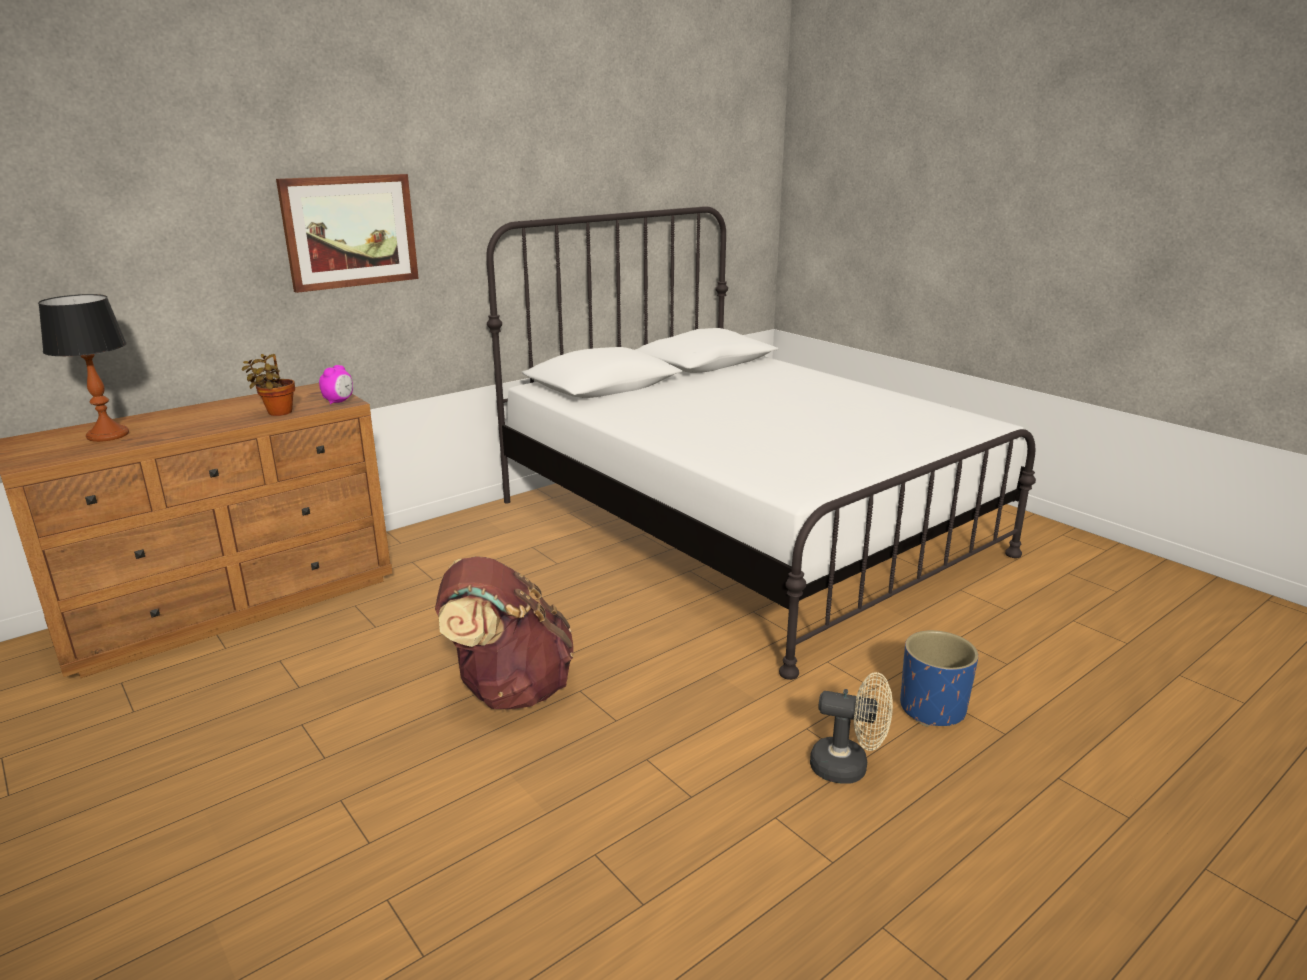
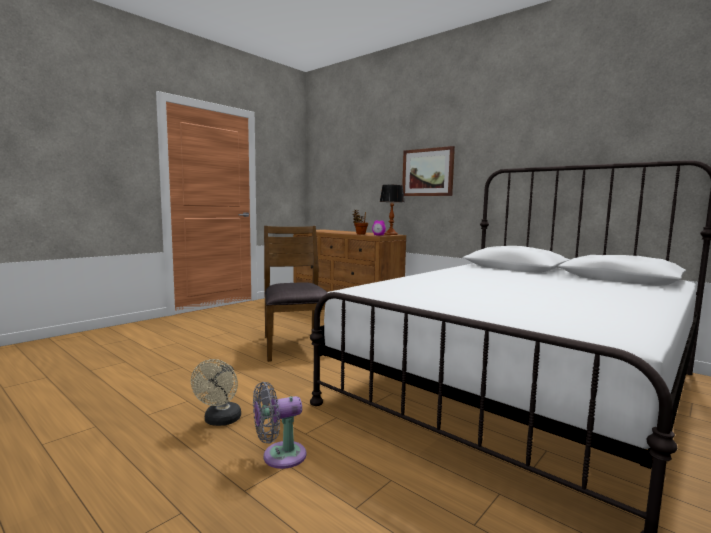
camera: 80 degrees right, 15 degrees down
(107, 435) = (328, 231): table lamp -> table lamp (391, 234)
(509, 689) = (295, 345): brown backpack -> brown chair
(932, 709) = (279, 456): blue planter -> grey fan

